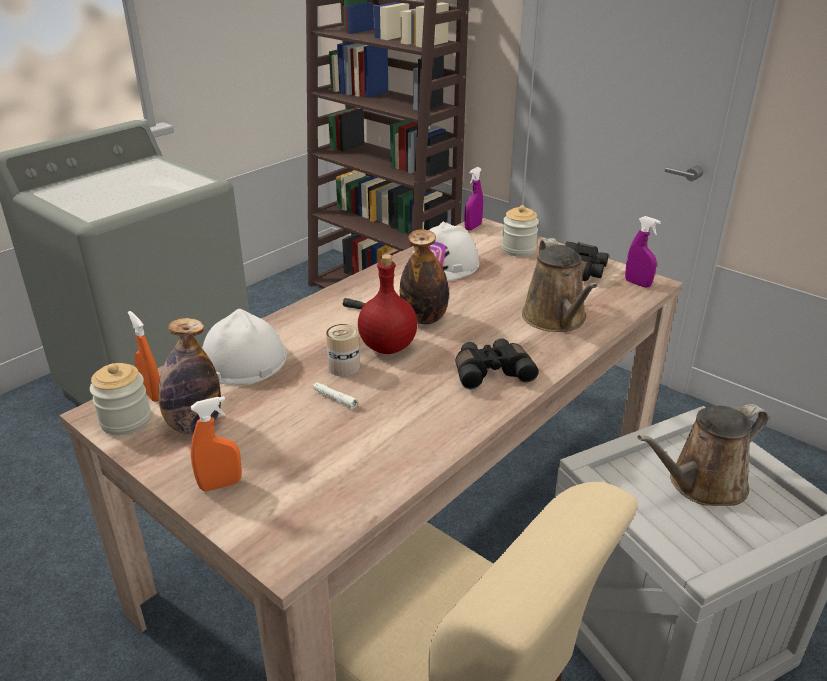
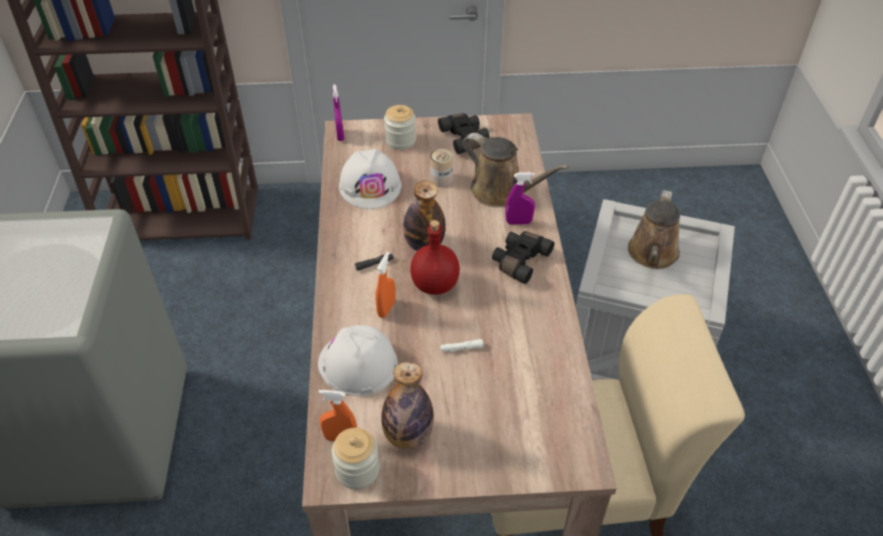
camera: 45 degrees left, 15 degrees up
(220, 485) = (488, 458): orange spray bottle -> orange spray bottle (386, 309)
(344, 367) = (432, 321): can -> can (441, 179)
(637, 283) = (509, 129): purple spray bottle -> purple spray bottle (518, 222)

